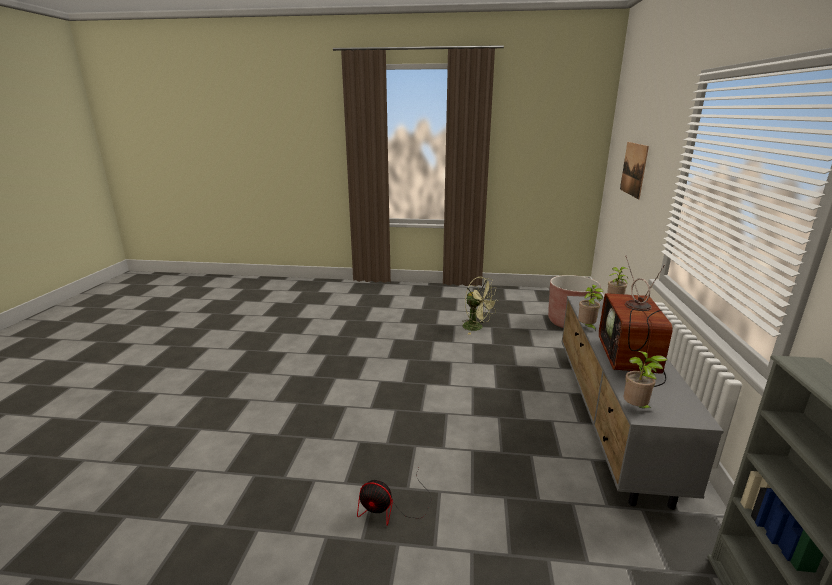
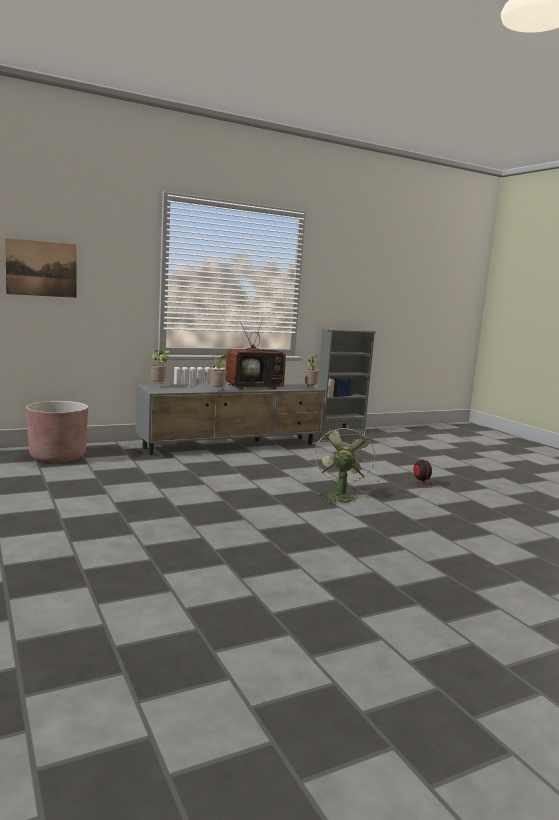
camera: 125 degrees left, 10 degrees down
(477, 328) = (112, 491): green fan -> green fan (339, 496)

